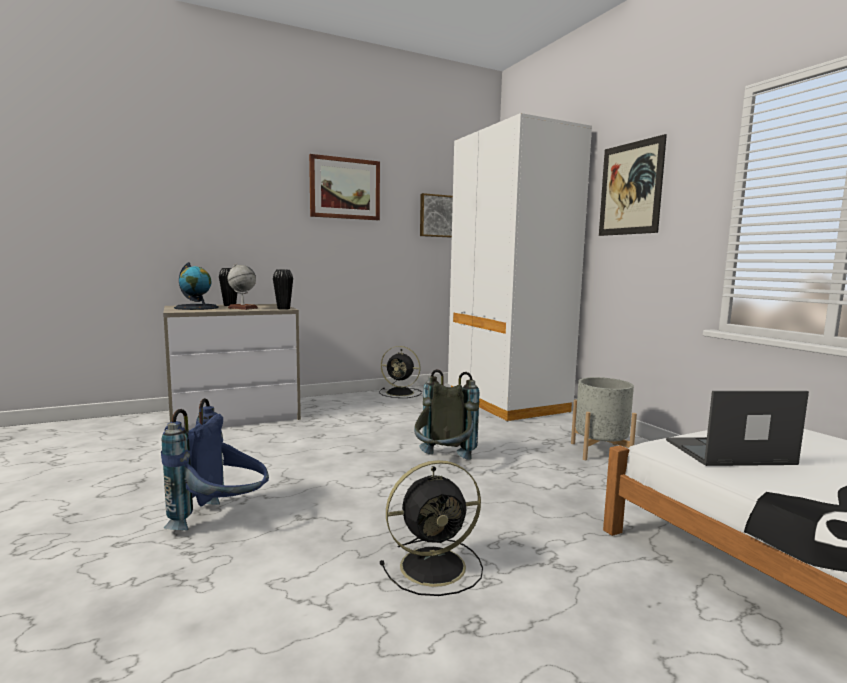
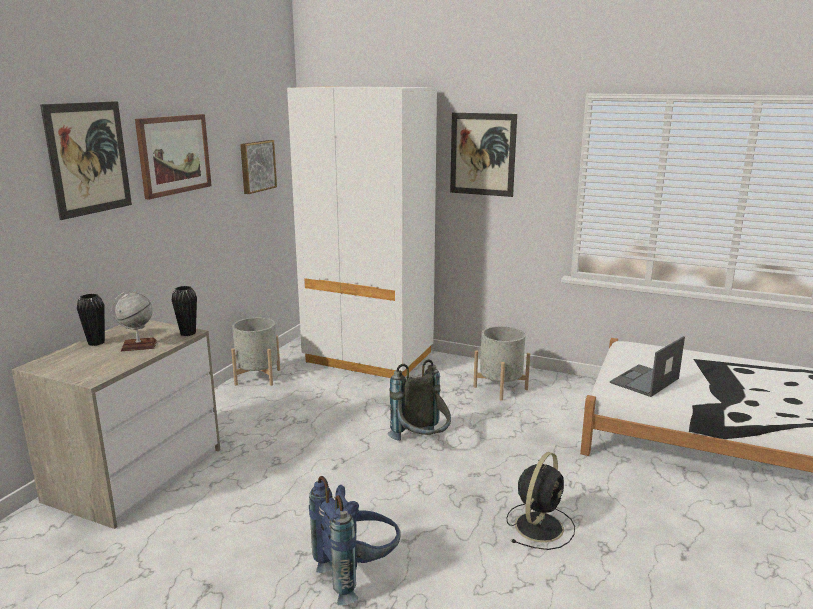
camera: 40 degrees left, 10 degrees up
(196, 307) = (81, 362): globe -> none
(261, 175) = (89, 158): none -> picture
(401, 393) = (258, 377): black fan -> grey planter

